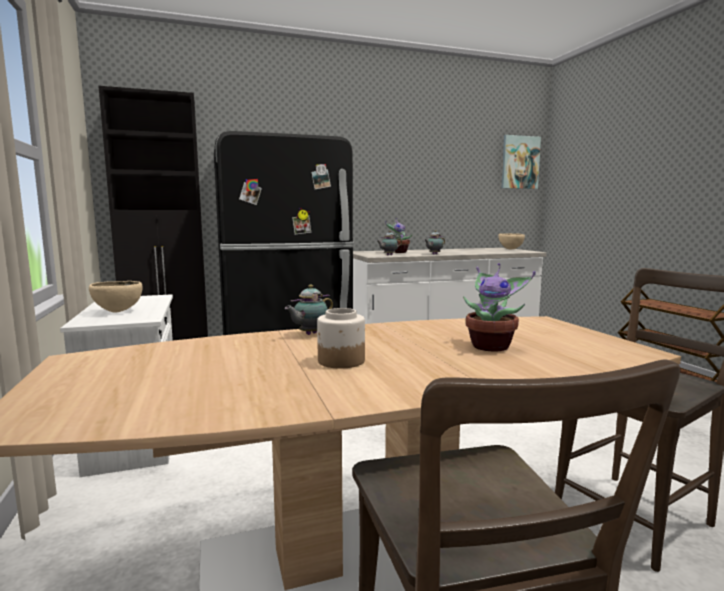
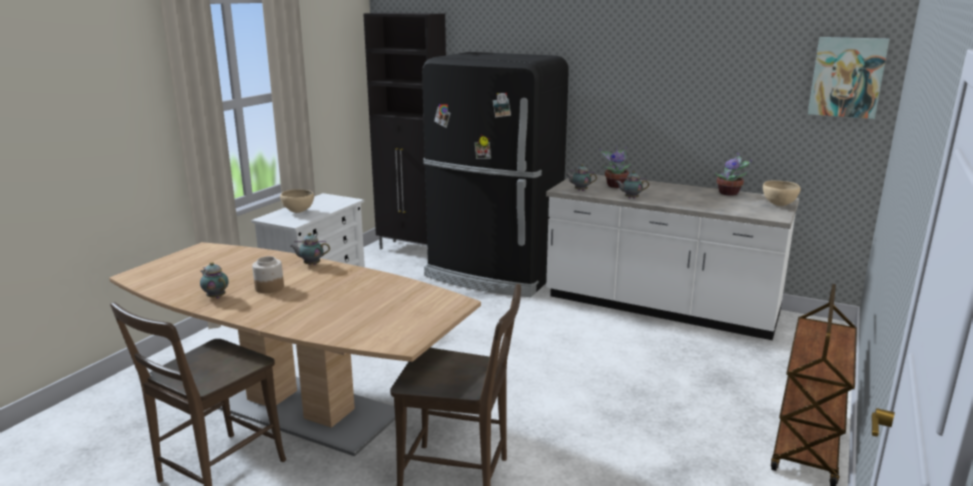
camera: 45 degrees right, 10 degrees up
(303, 391) = (216, 297): none -> teapot
(492, 346) = (352, 307): potted plant -> potted plant (730, 193)

